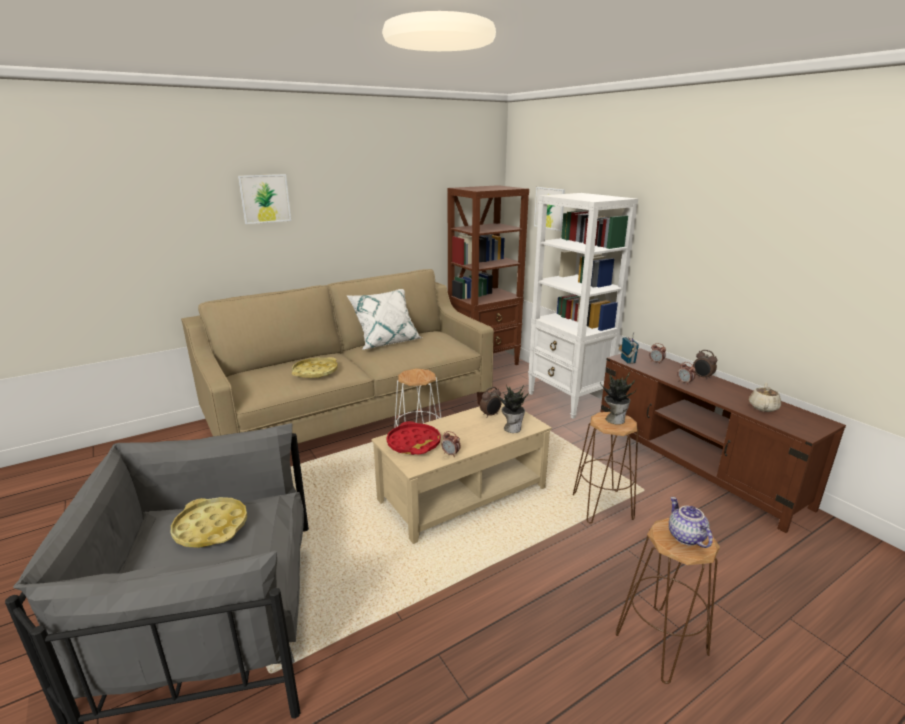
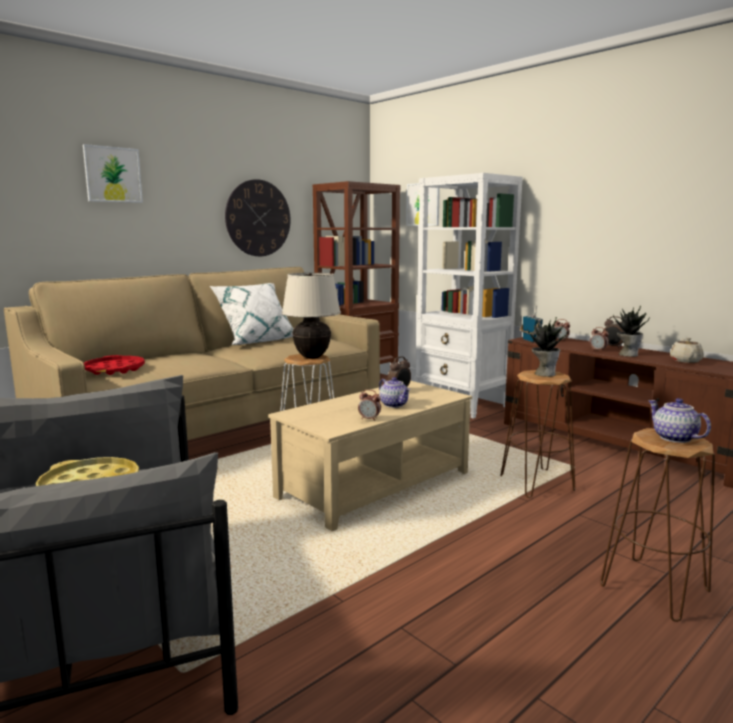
camera: 10 degrees left, 10 degrees down
(315, 372) = (181, 362): yellow tray -> none
(395, 223) = (258, 218): none -> wall clock
(414, 443) = (321, 414): red tray -> red tray (115, 370)
(421, 375) = (312, 357): none -> beige table lamp
(479, 435) = (394, 405): none -> teapot
(512, 428) = (429, 398): potted plant -> potted plant (627, 354)

